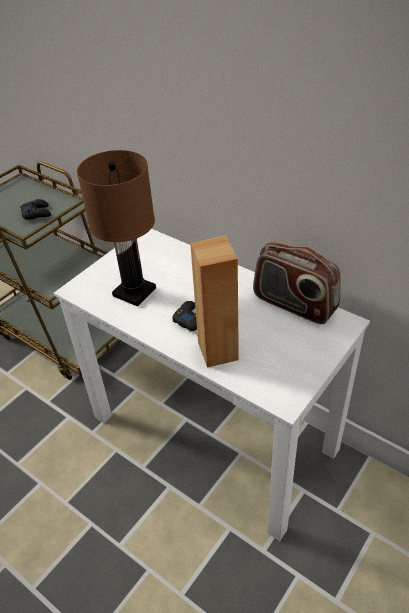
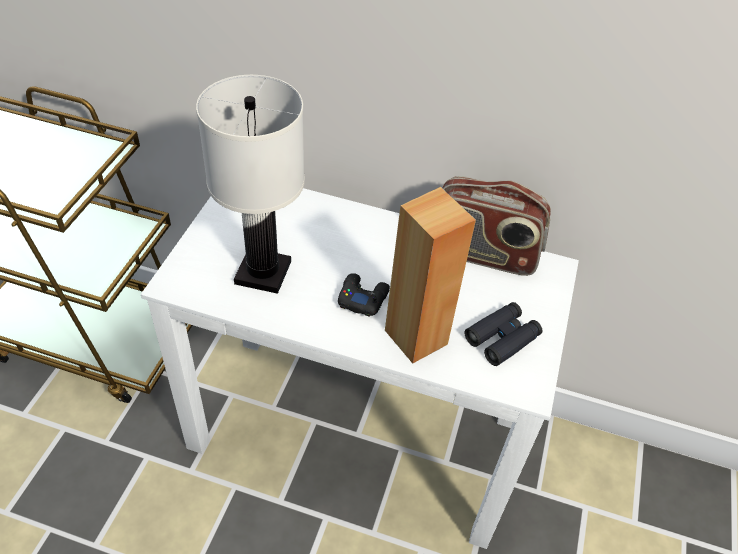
camera: 25 degrees left, 5 degrees up
(37, 213) = (54, 170): black game controller -> none
(134, 292) = (263, 273): brown table lamp -> white table lamp
(281, 363) = (502, 338): none -> black binoculars

